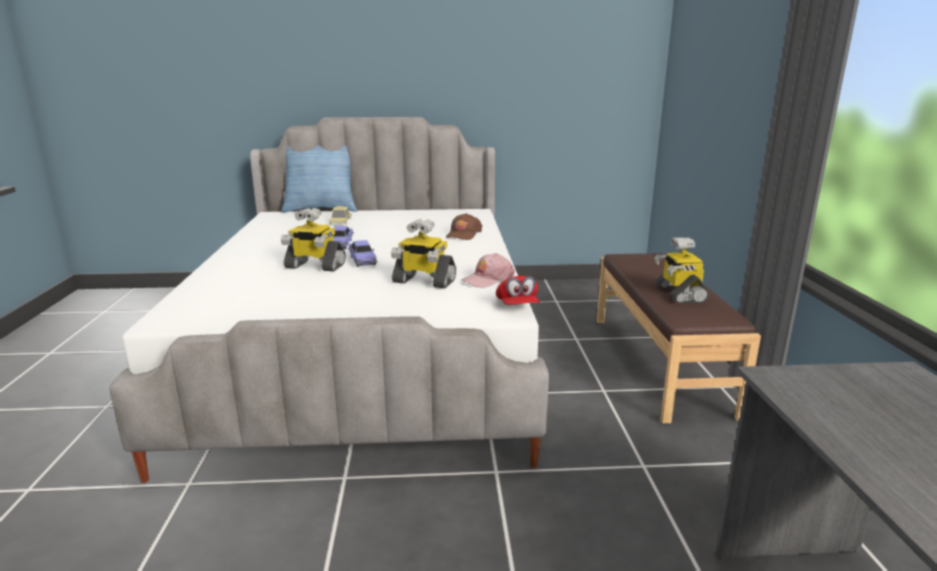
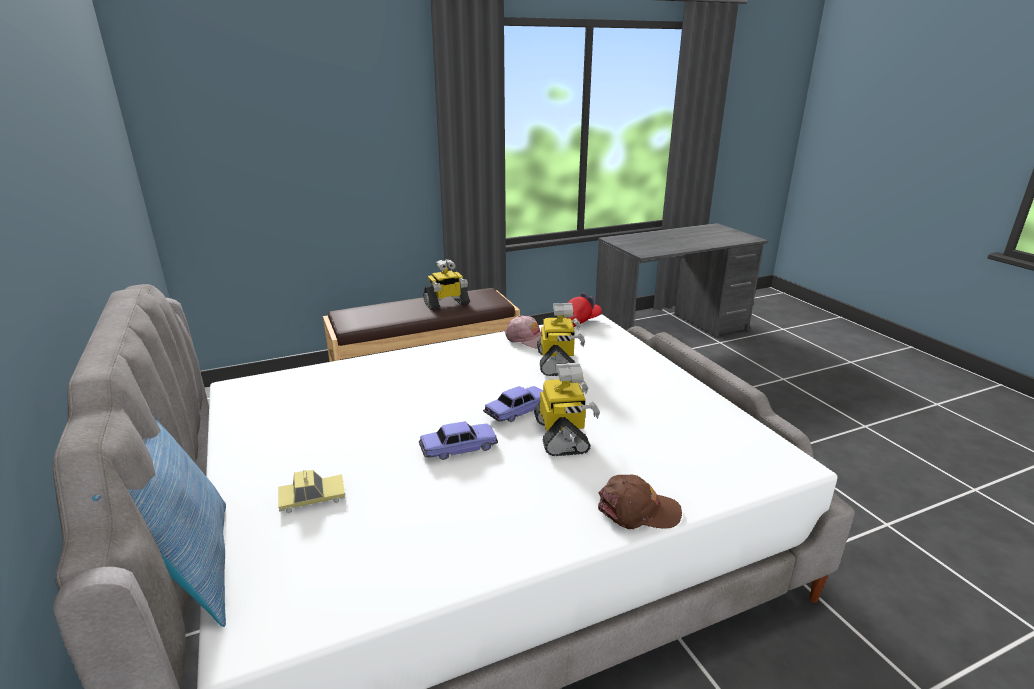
camera: 110 degrees left, 5 degrees up
(463, 234) = (376, 374): brown cap -> brown cap (638, 510)

